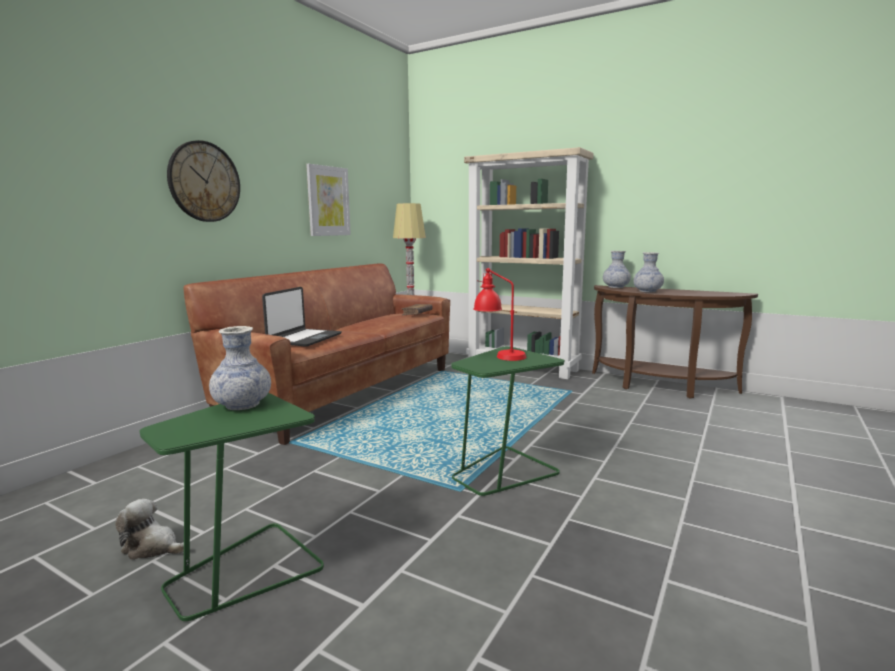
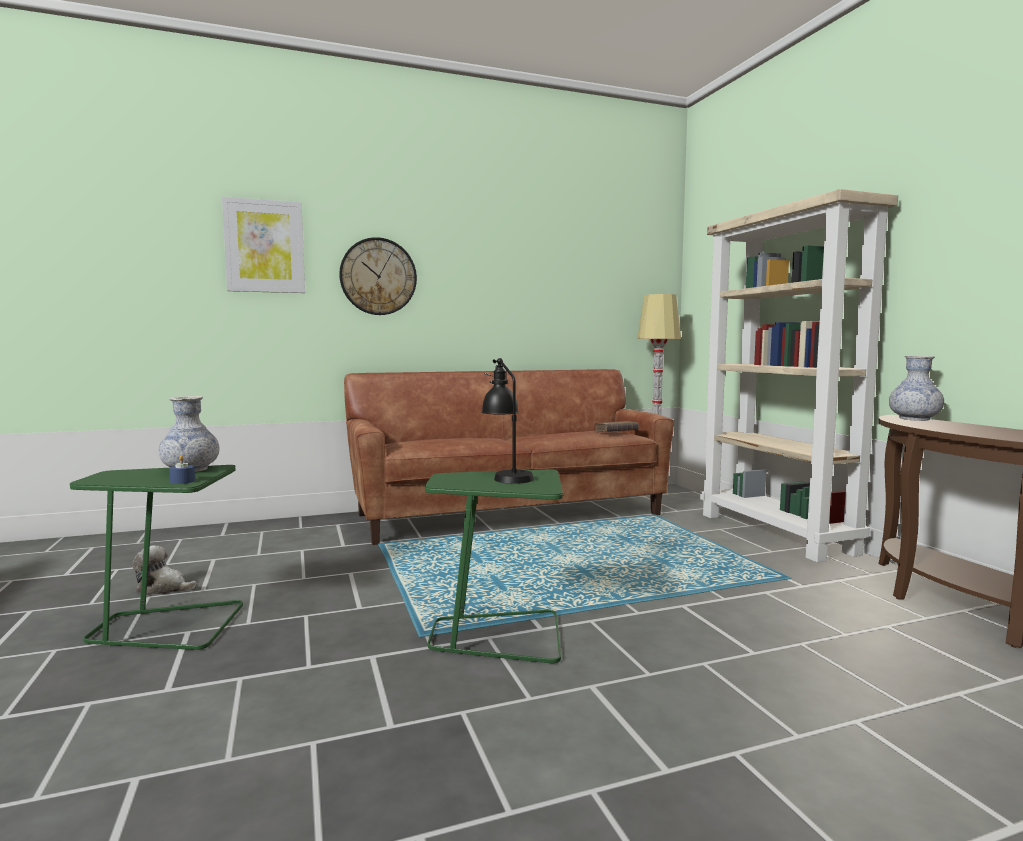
camera: 40 degrees right, 5 degrees down
(152, 547) = (164, 588): plush toy -> plush toy turned 45 degrees counterclockwise
(284, 415) = (182, 481): none -> blue candle
(304, 339) = (434, 439): laptop -> none
(328, 201) = (537, 294): picture -> picture (264, 246)
(498, 355) = (506, 475): red table lamp -> black table lamp
(647, 291) = (948, 428): vase -> none

